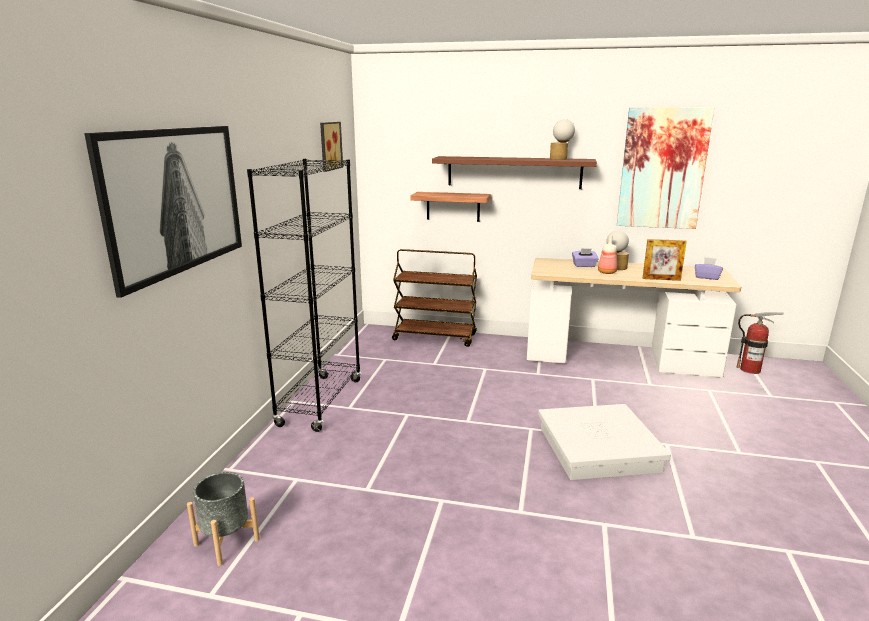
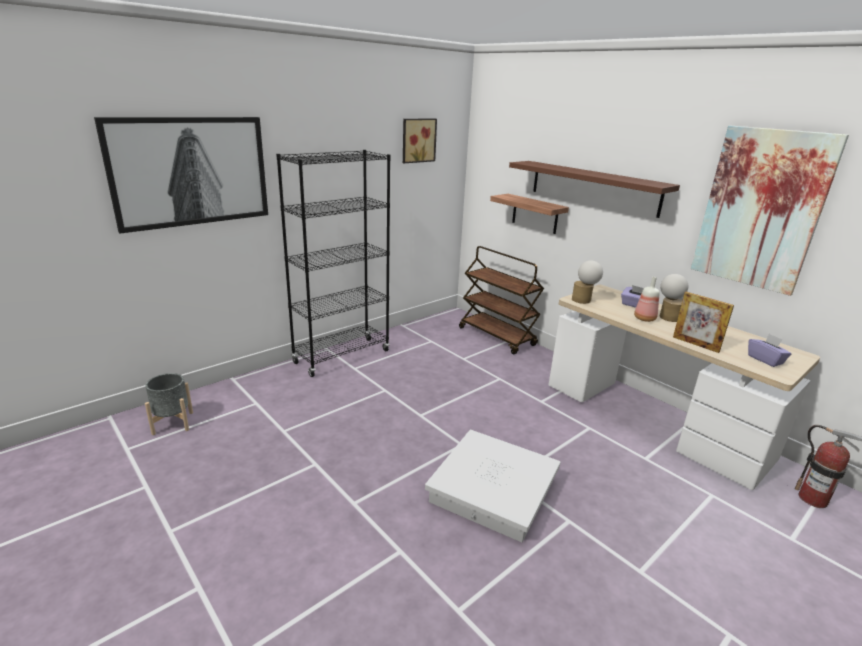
camera: 35 degrees right, 5 degrees up
(561, 159) = (635, 179): table lamp -> table lamp (584, 300)

